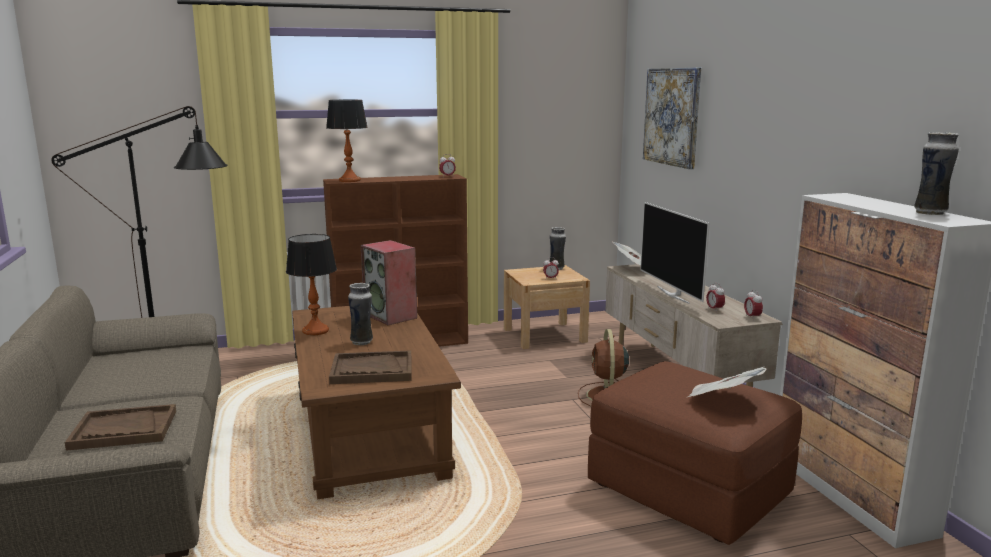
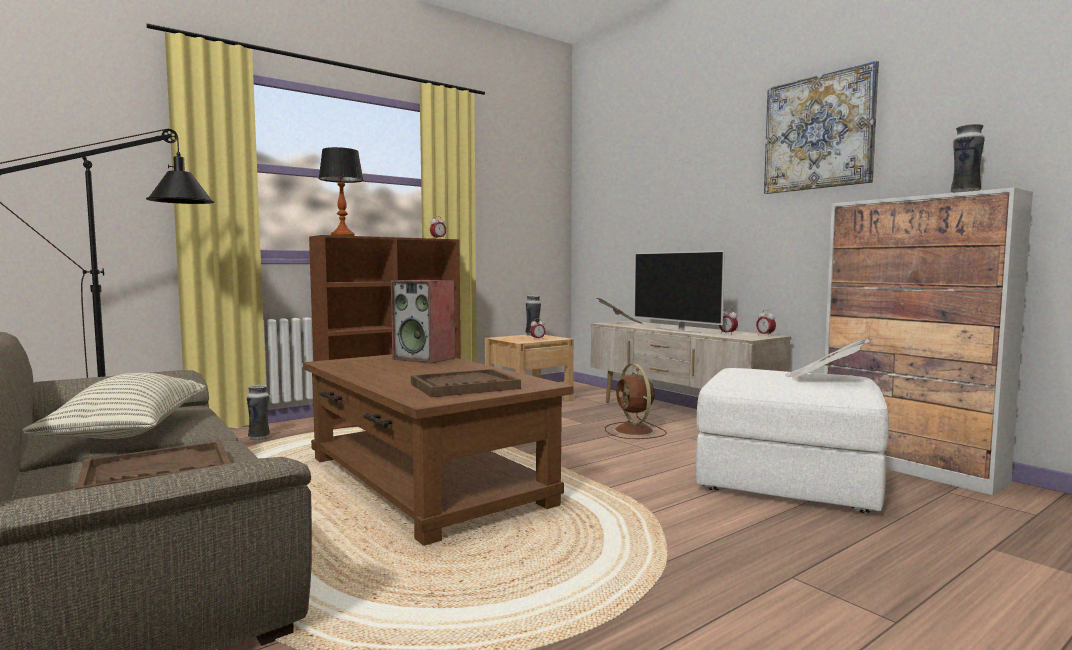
camera: 20 degrees left, 10 degrees down
(138, 377) = (130, 432): none -> pillow
(316, 331) = (354, 370): table lamp -> none
(362, 342) = (421, 373): vase -> vase (259, 438)
(672, 116) = (634, 189): picture -> picture (818, 132)
(689, 490) = (788, 482): brown ottoman -> white ottoman

